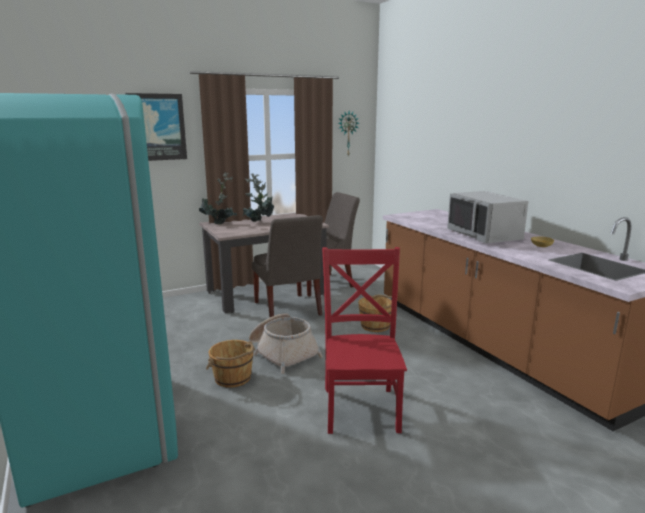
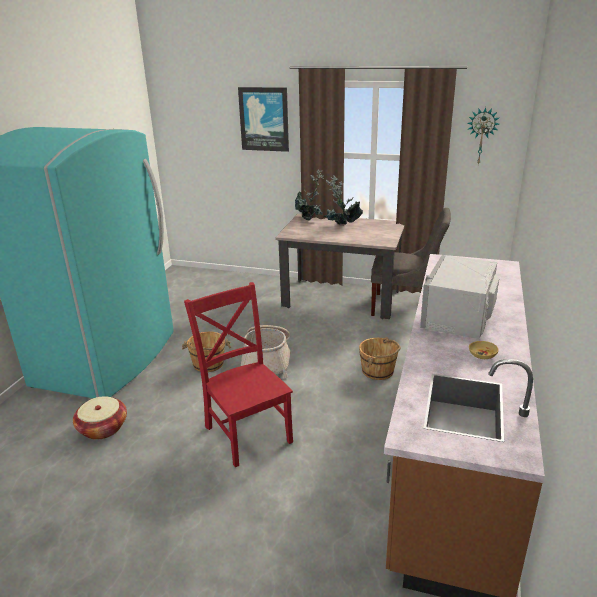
camera: 45 degrees right, 10 degrees up
(217, 485) = (103, 428): none -> basket
(287, 310) = (332, 322): grey chair -> none
(361, 406) = (247, 432): red chair -> red chair turned 75 degrees counterclockwise

